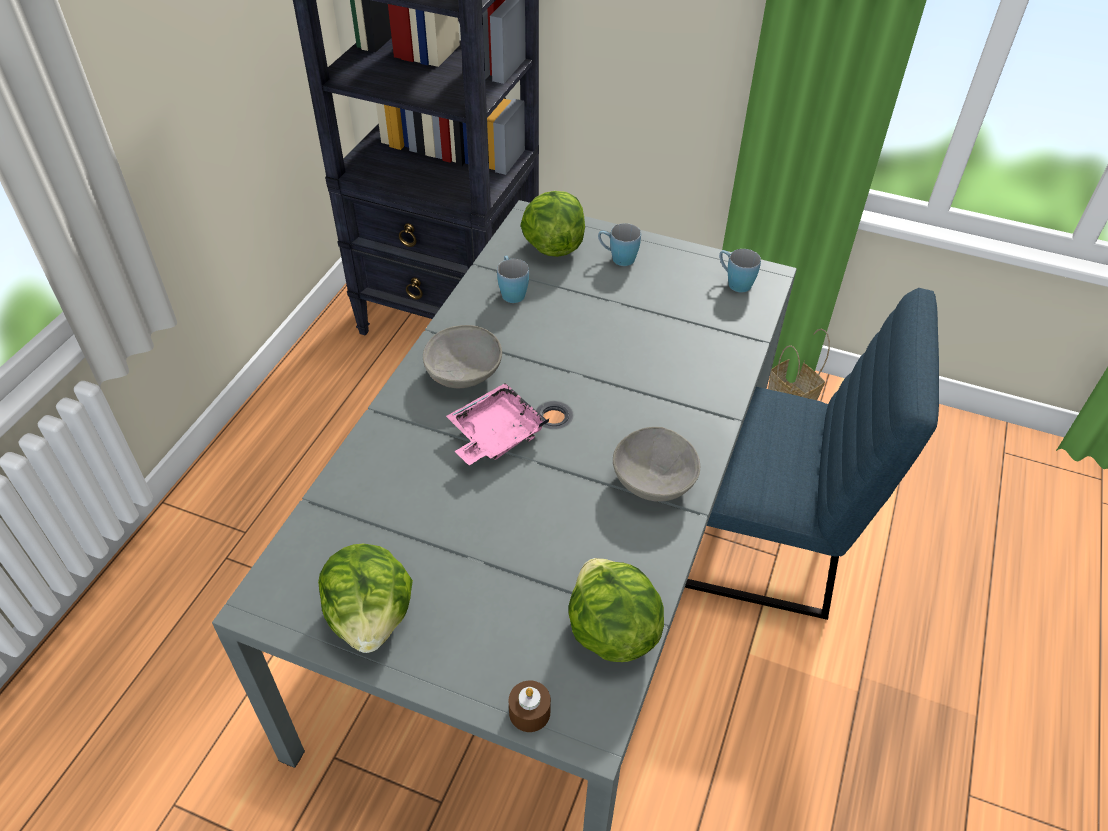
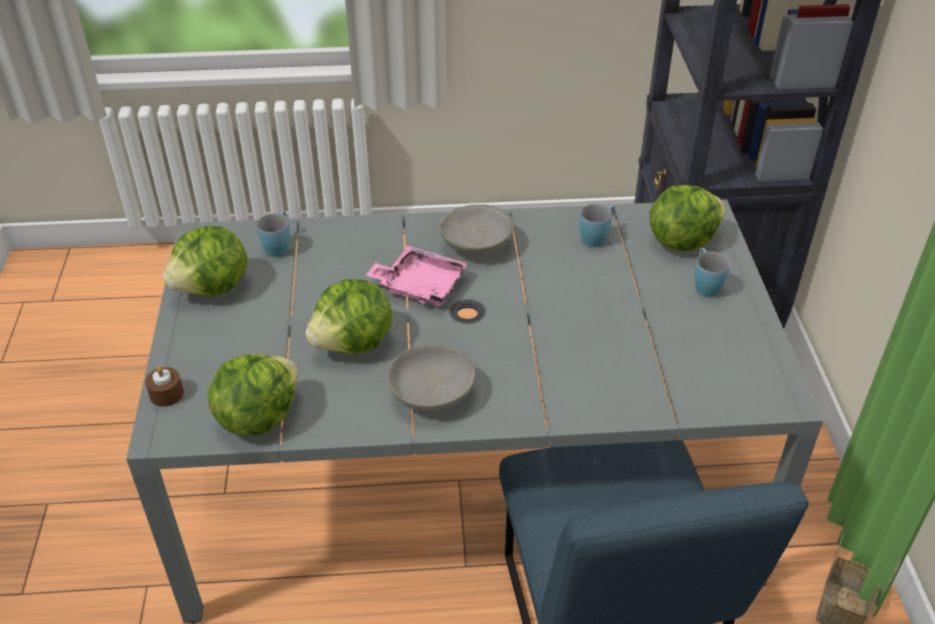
camera: 65 degrees right, 5 degrees down
(548, 516) = (354, 344): none -> lettuce
(734, 282) = (748, 376): blue mug -> blue mug (279, 246)

